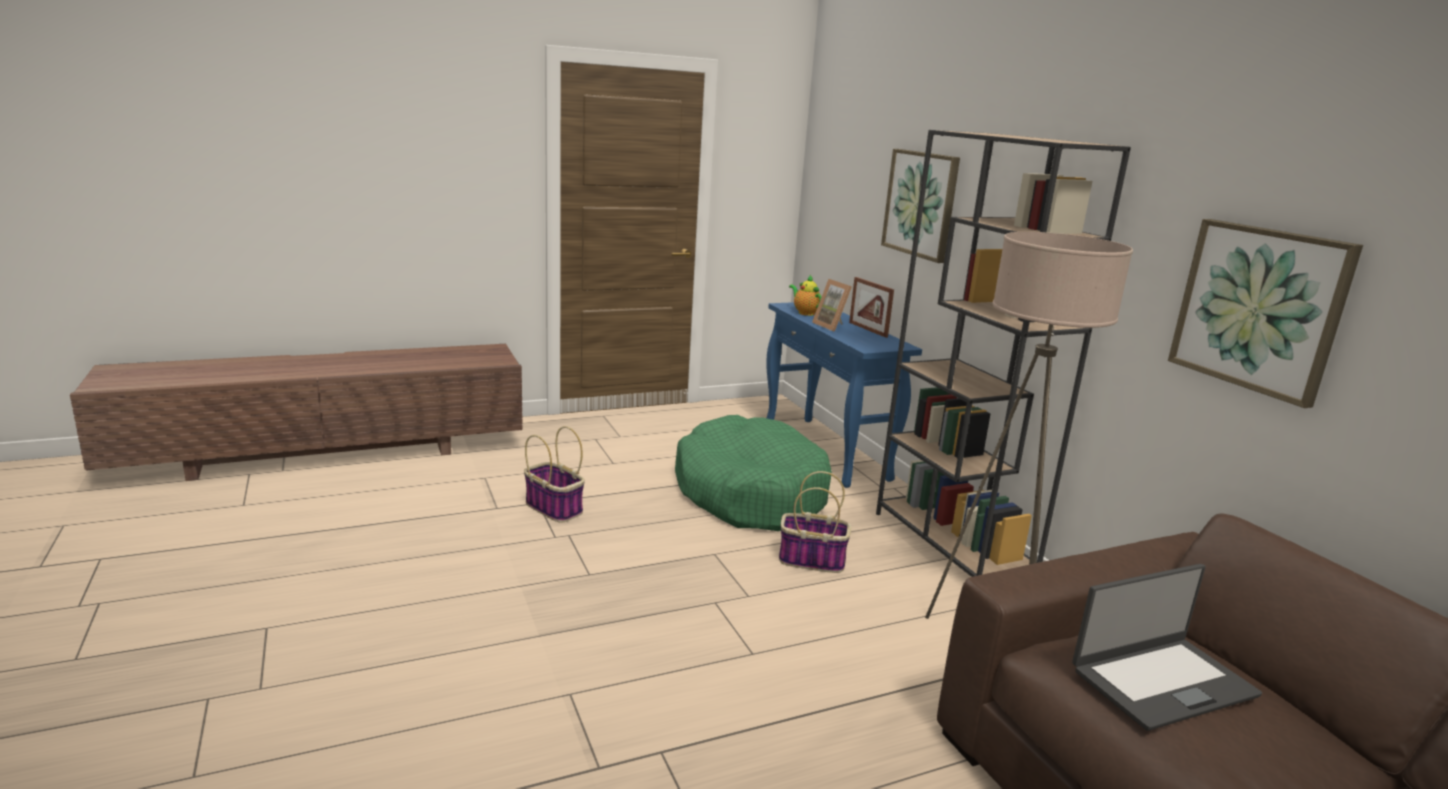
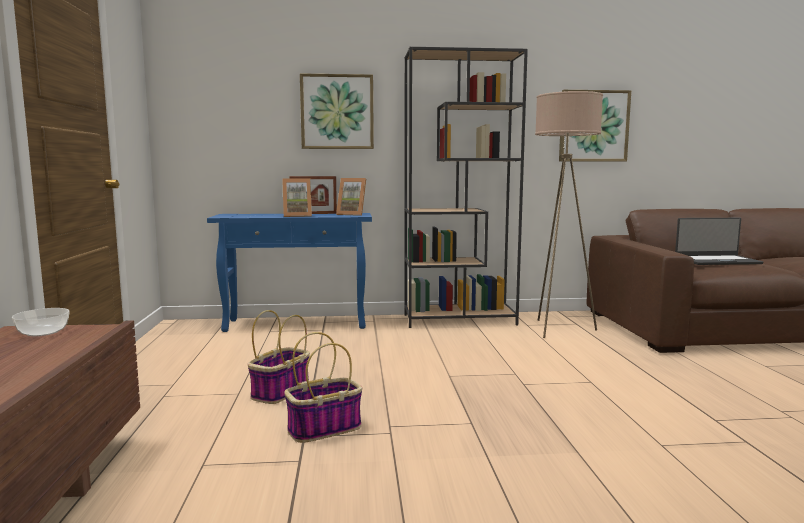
camera: 70 degrees left, 10 degrees down
(492, 353) = (42, 332): none -> bowl
(750, 493) = (351, 353): green dog bed -> none
(805, 313) = (250, 216): teapot -> none
(810, 560) = (468, 351): basket -> basket (280, 392)
(880, 344) = (352, 214): none -> picture frame
(1162, 681) = (716, 261): laptop -> laptop turned 90 degrees clockwise

